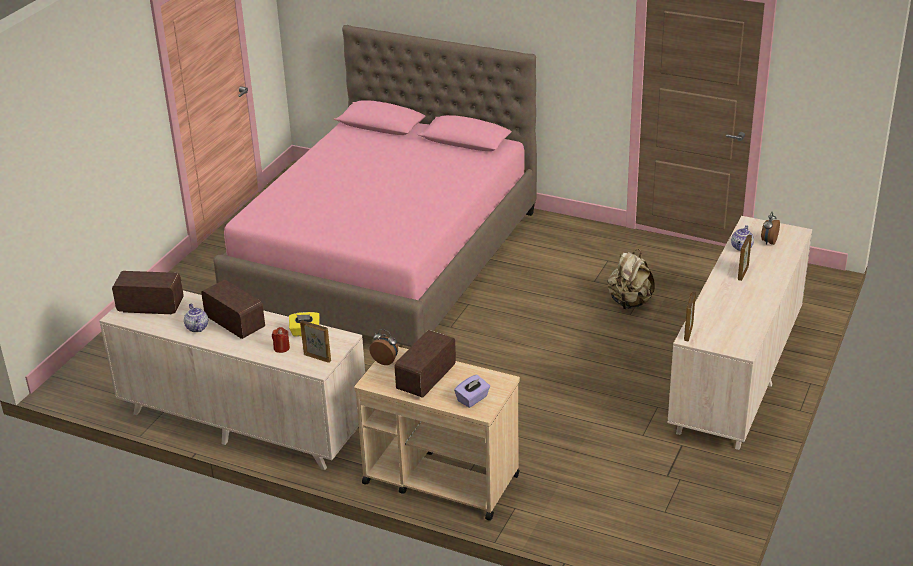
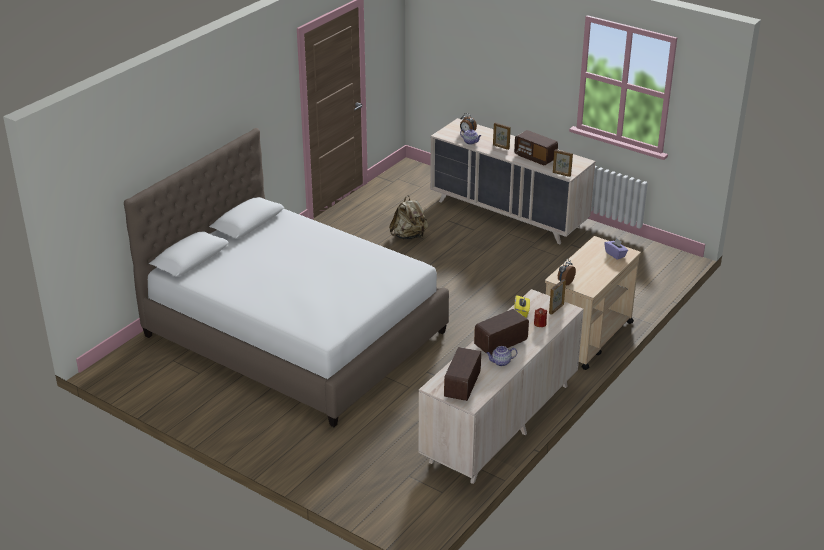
camera: 80 degrees left, 0 degrees up
(386, 259) = (295, 333): pink bed -> white bed
(426, 378) = (589, 269): radio -> radio (535, 157)

